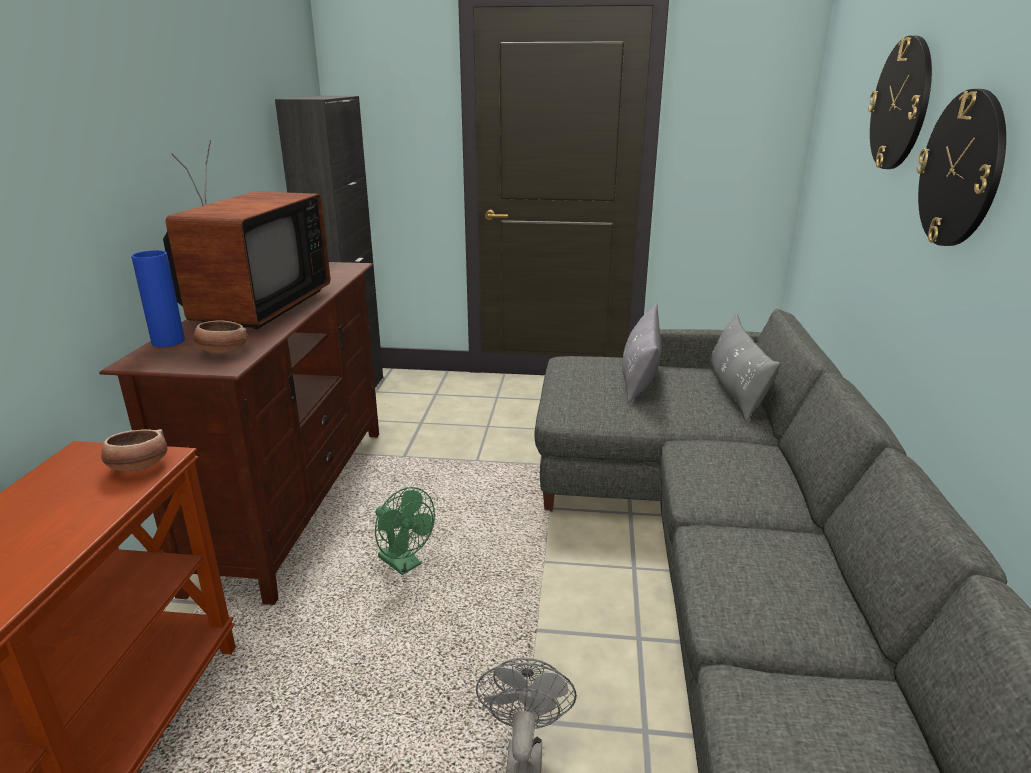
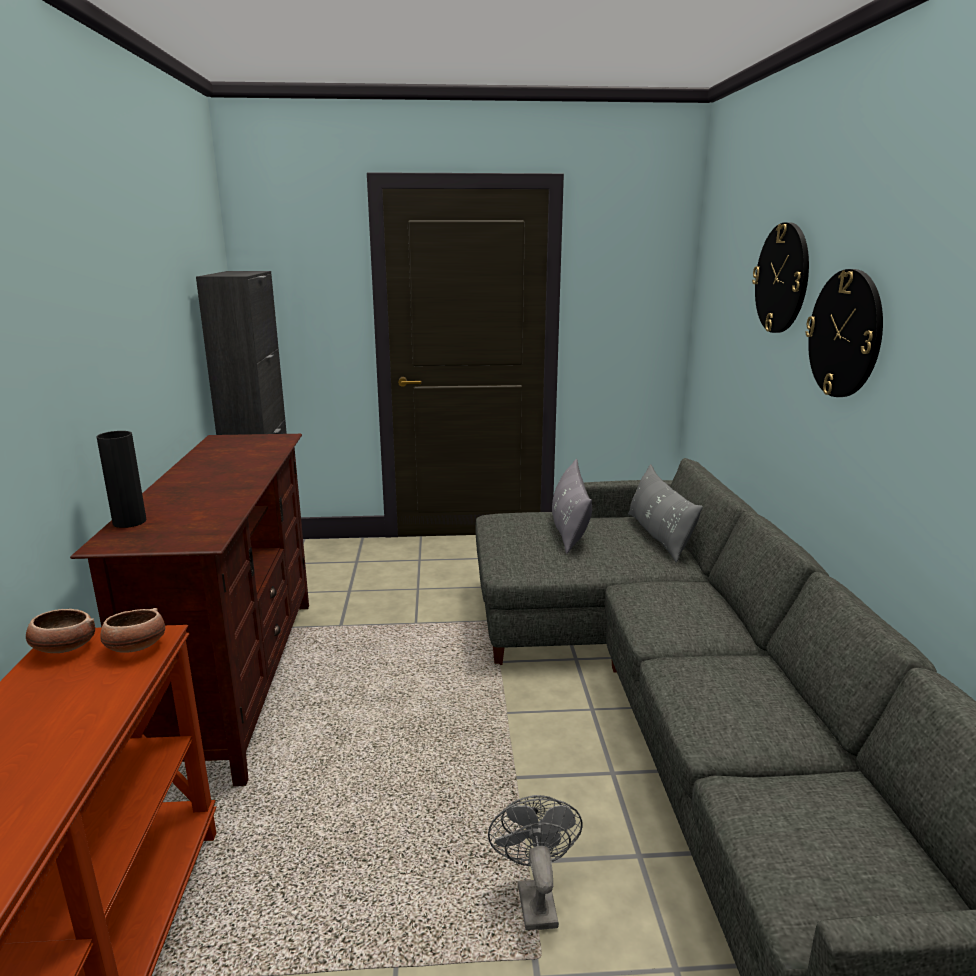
camera: 10 degrees left, 5 degrees down
(168, 341) = (129, 522): blue vase -> black vase
(222, 352) = (193, 528): bowl -> bowl (63, 648)
(254, 309) = (203, 485): television -> none
(404, 565) = (370, 731): green fan -> none

